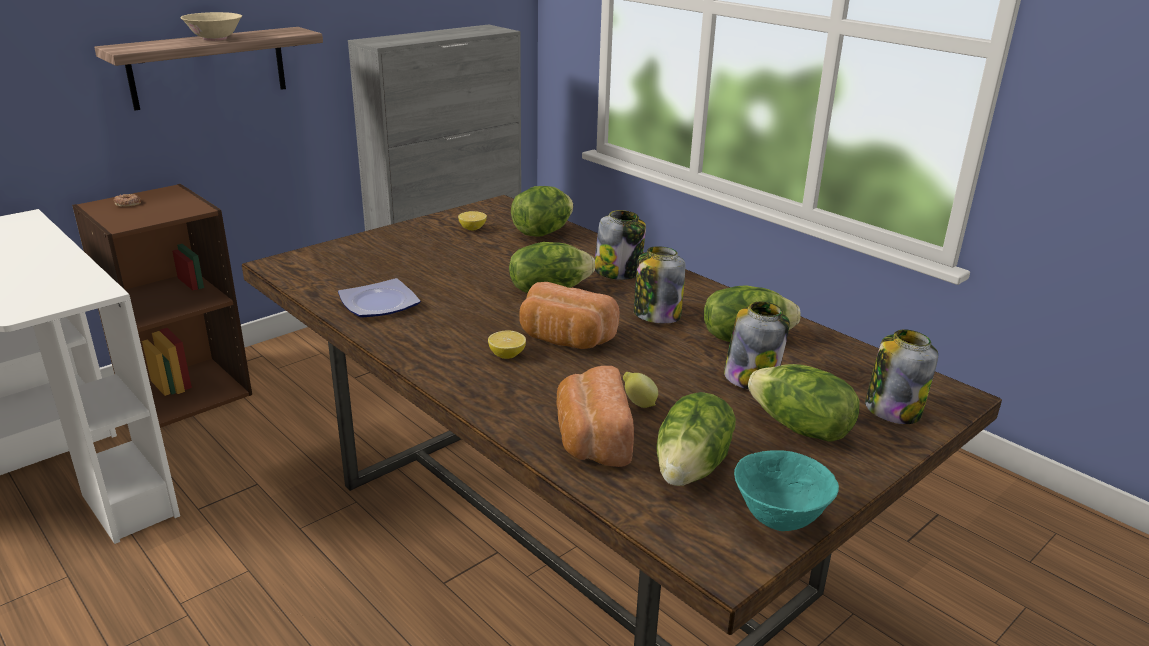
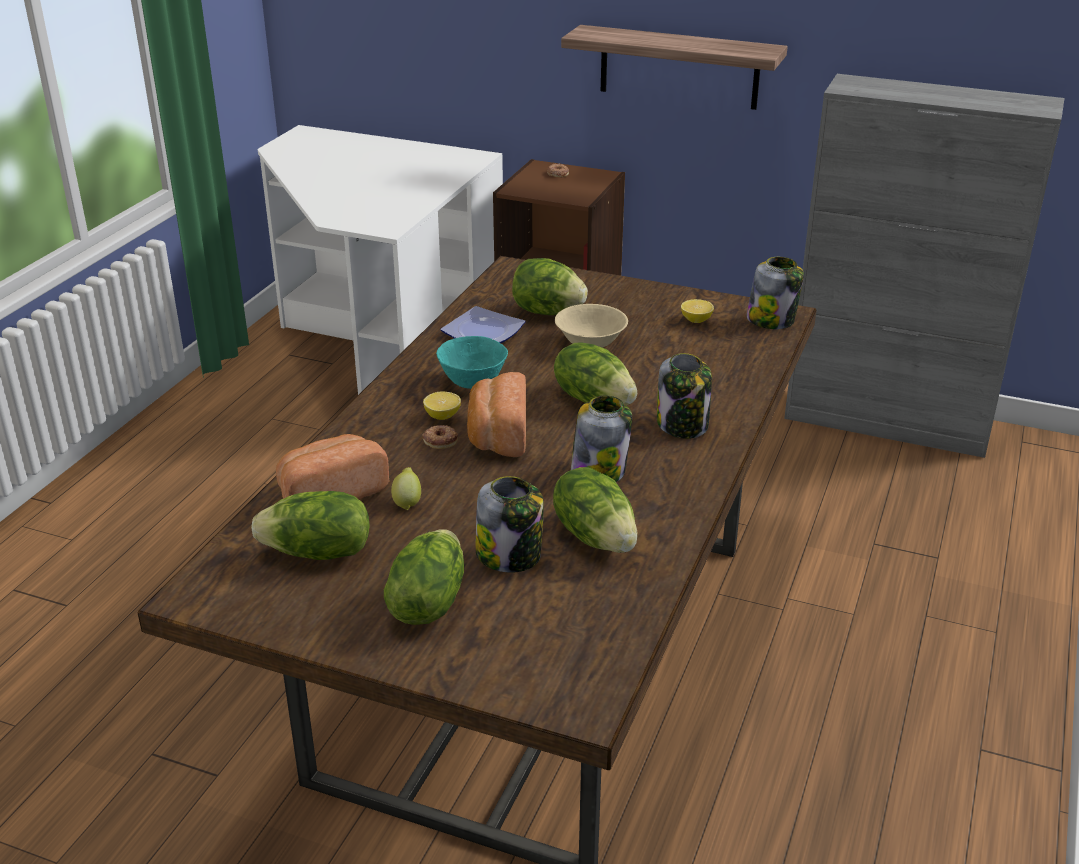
camera: 65 degrees right, 5 degrees up
(215, 38) = (674, 41): beige bowl -> beige bowl (591, 344)
(542, 233) = (733, 357): lettuce -> lettuce (547, 312)
(548, 365) = (440, 440): none -> donut
(778, 518) = (267, 613): turquoise bowl -> turquoise bowl (473, 383)
(892, 409) = (512, 660): jar -> jar (771, 320)

